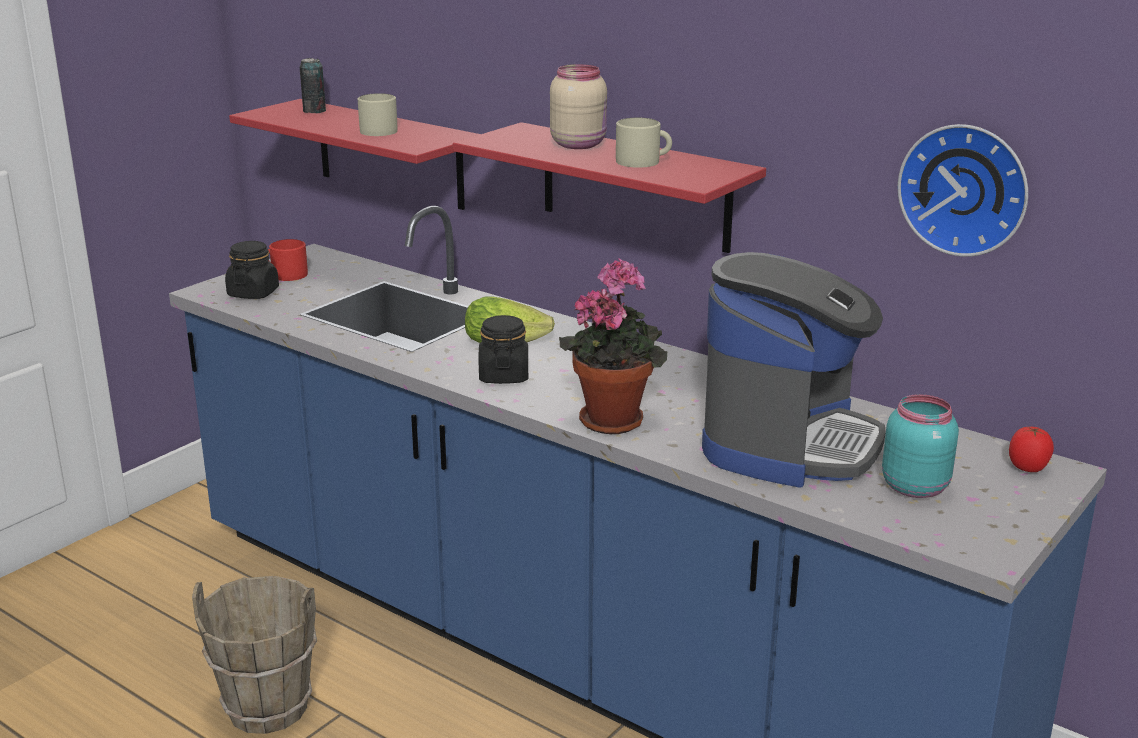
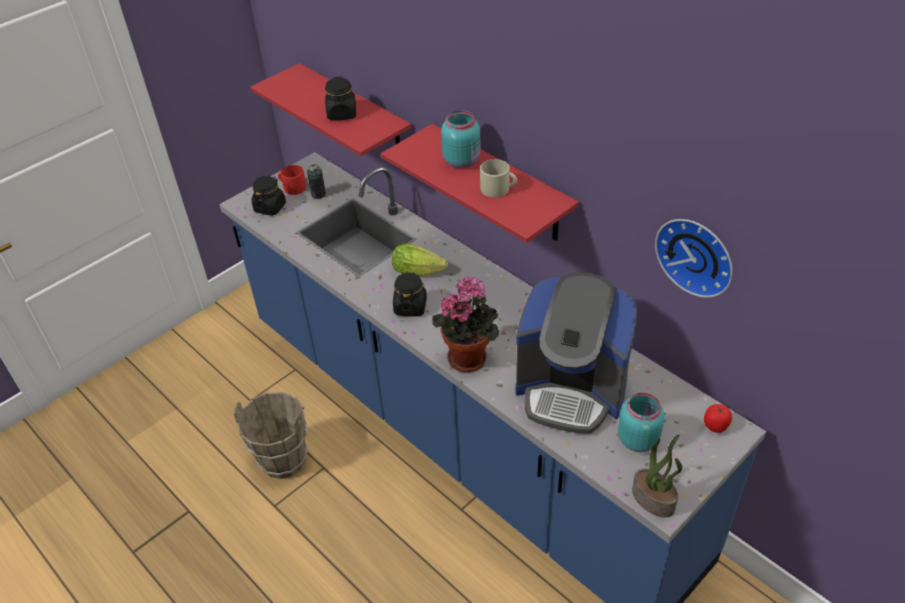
camera: 10 degrees right, 20 degrees up
(314, 111) = (305, 84): can -> can (318, 194)
(378, 130) = (342, 114): beige mug -> black jar
(579, 144) = (462, 160): beige jar -> turquoise jar
(789, 443) = (571, 389): coffee machine -> coffee machine turned 75 degrees clockwise
(969, 547) = (654, 499): none -> potted plant

